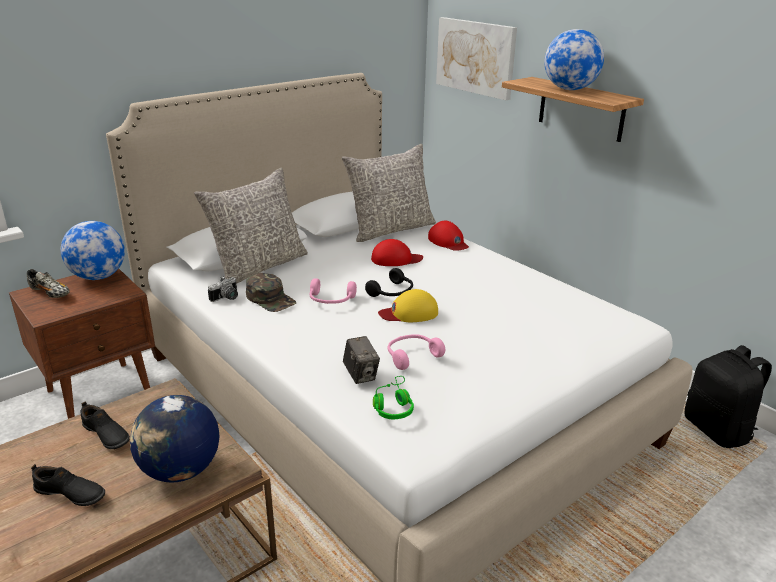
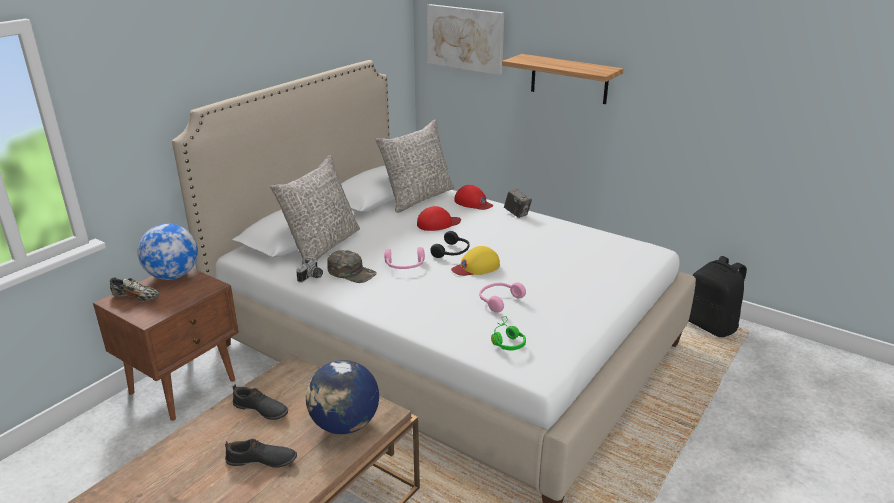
camera: 15 degrees left, 0 degrees up
(361, 375) = (467, 322): camera -> camera (517, 214)
(569, 89) = (561, 64): globe -> none

